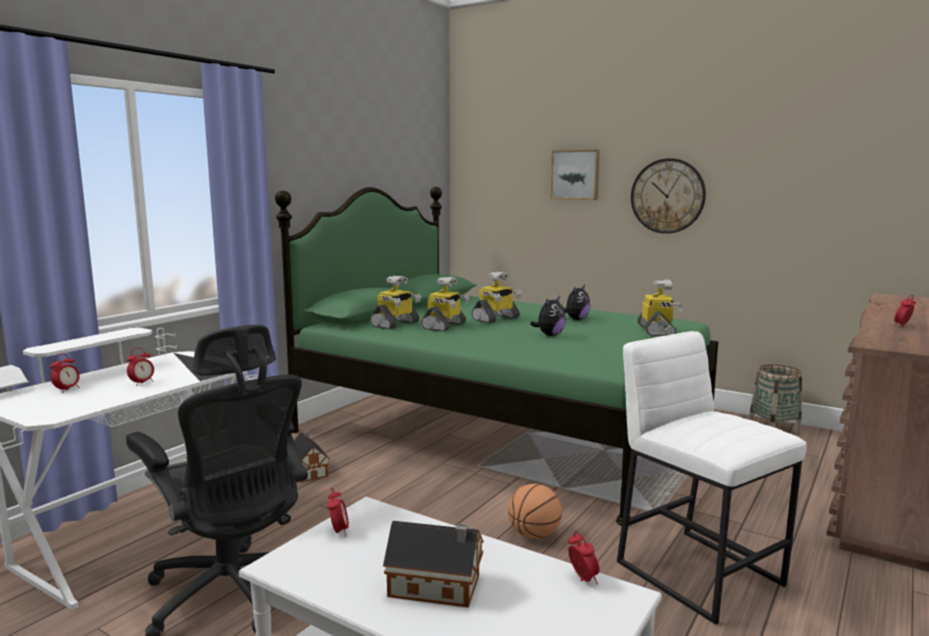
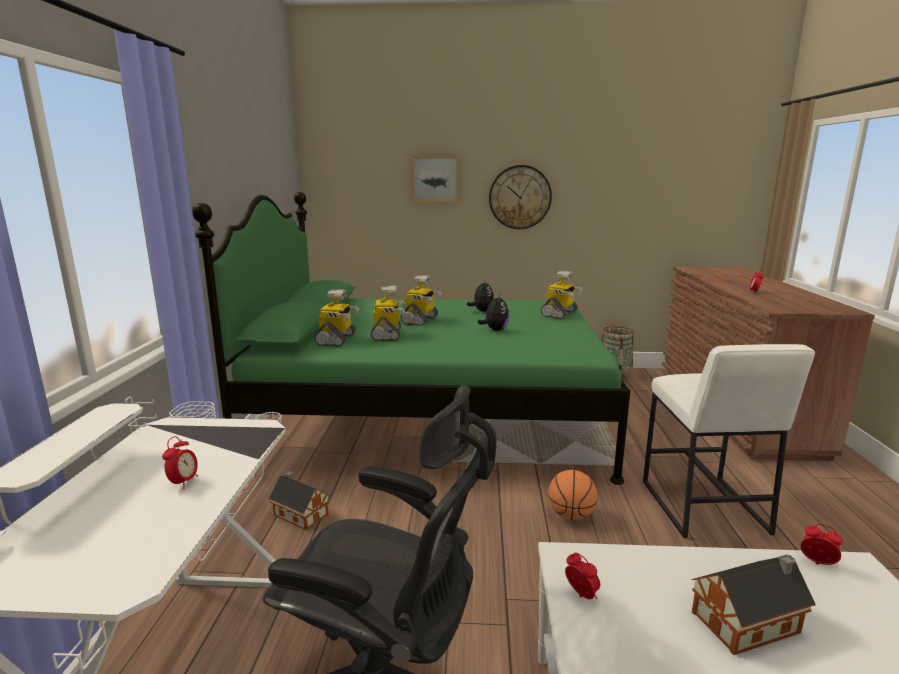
camera: 30 degrees left, 5 degrees up
(67, 390) = (79, 525): alarm clock -> none
(657, 331) = (560, 314): toy robot -> toy robot turned 60 degrees clockwise
(697, 572) = (704, 507): white chair -> white chair turned 120 degrees counterclockwise

